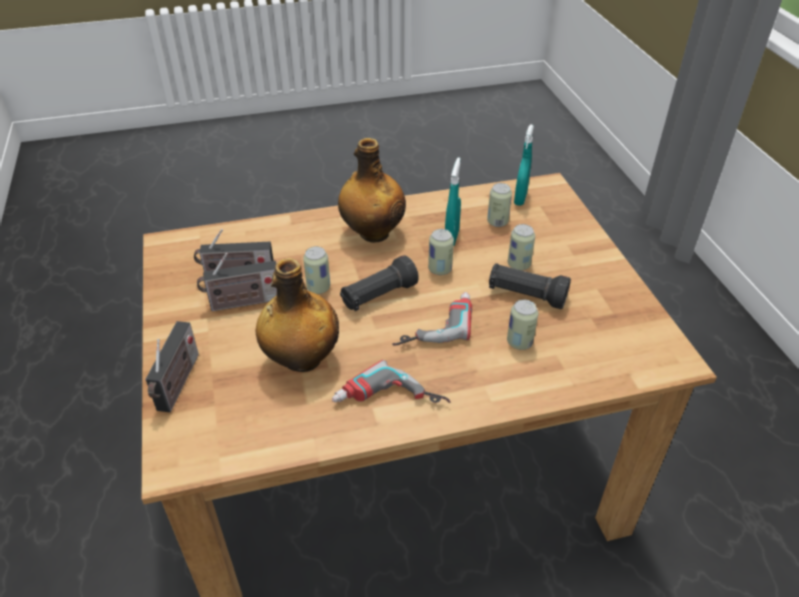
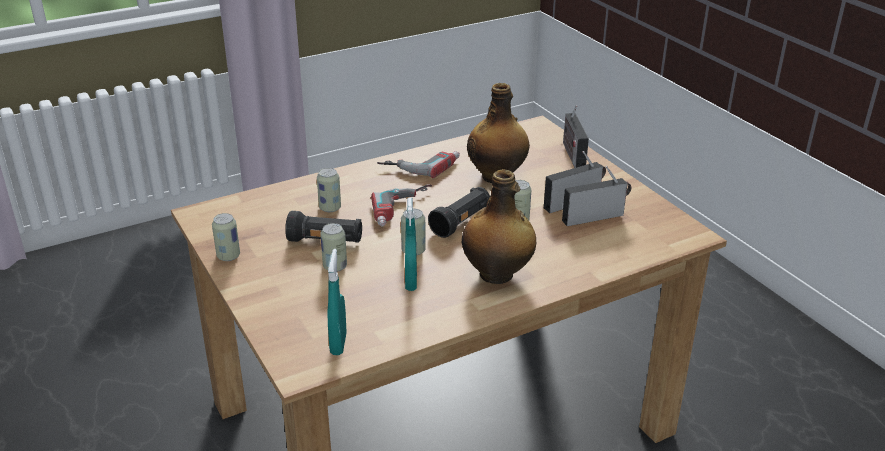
camera: 165 degrees right, 10 degrees down
(497, 222) = (363, 308): can -> can (228, 256)

